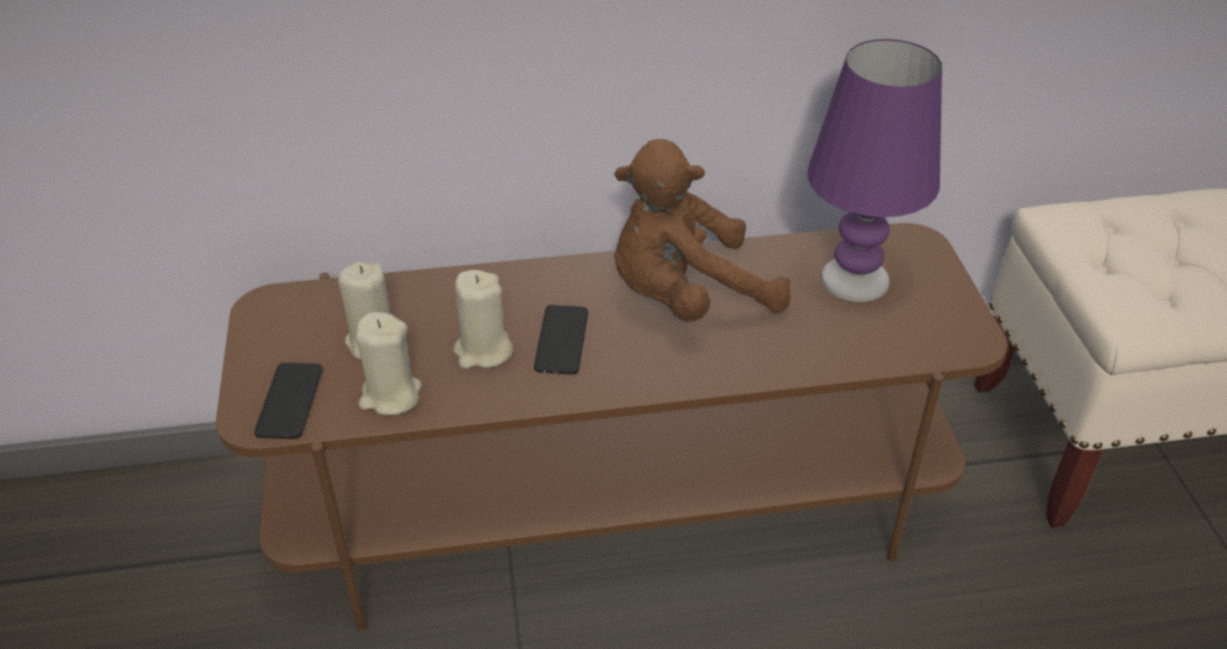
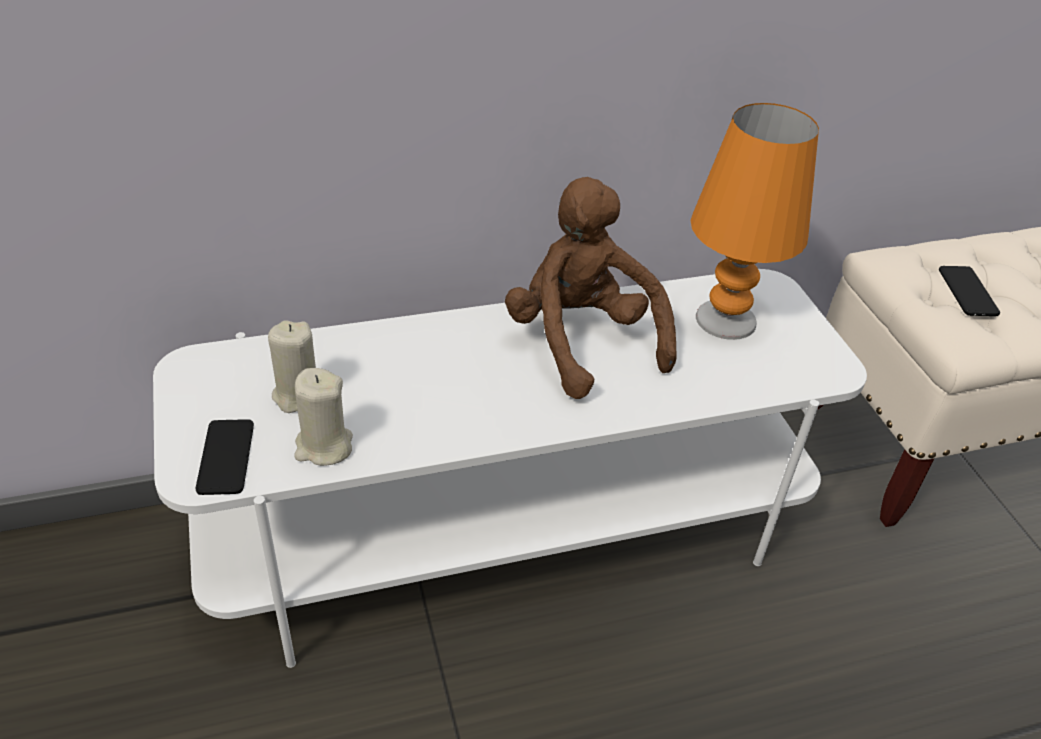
camera: 10 degrees left, 0 degrees up
(483, 351) = (405, 399): beige candle -> none
(561, 340) = (476, 386): phone -> phone (967, 292)
(616, 504) = (511, 531): brown tv stand -> white tv stand
(686, 297) = (581, 342): brown plush toy -> brown plush toy turned 90 degrees clockwise
(854, 280) = (725, 320): purple table lamp -> orange table lamp

